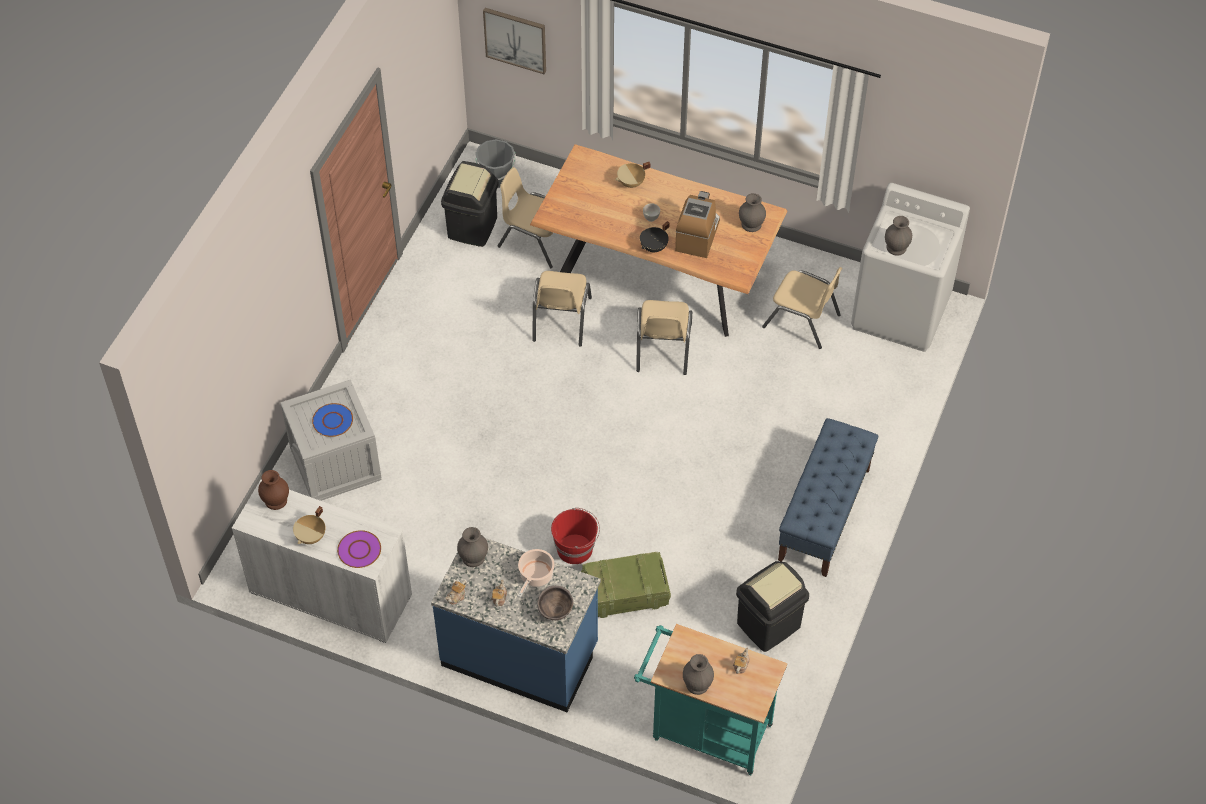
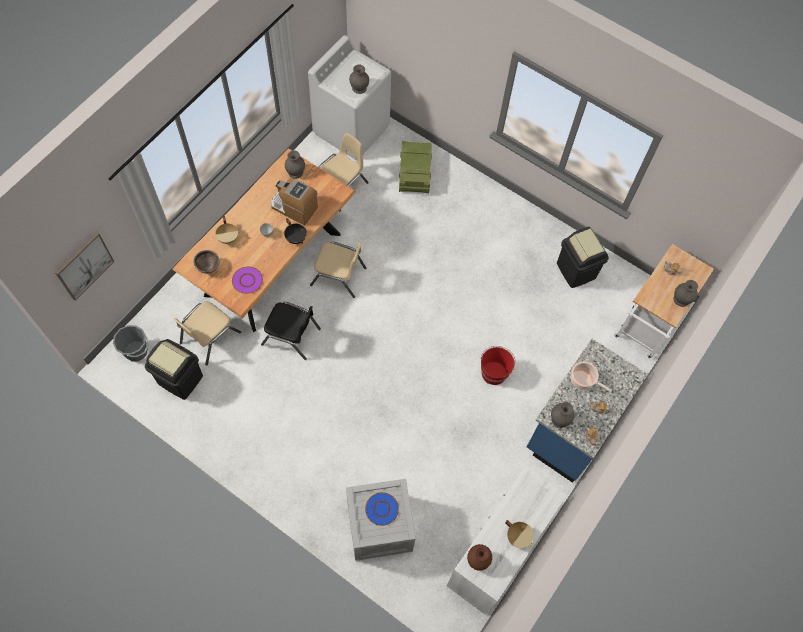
camera: 80 degrees left, 10 degrees up
(359, 550) = (538, 502): purple plate -> purple plate (247, 280)
(555, 612) = (615, 373): brown bowl -> brown bowl (208, 267)
(560, 319) = (291, 336): beige chair -> black chair
(624, 593) = (536, 350): crate -> crate (415, 174)
(705, 730) = (646, 327): turquoise cart -> white cart
(824, 514) = (500, 217): blue bench -> none

